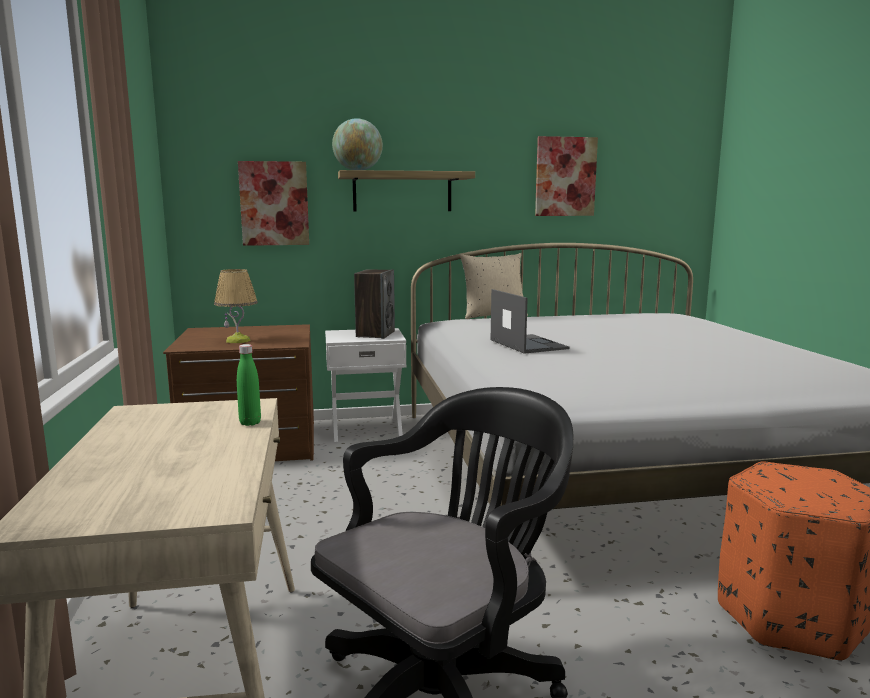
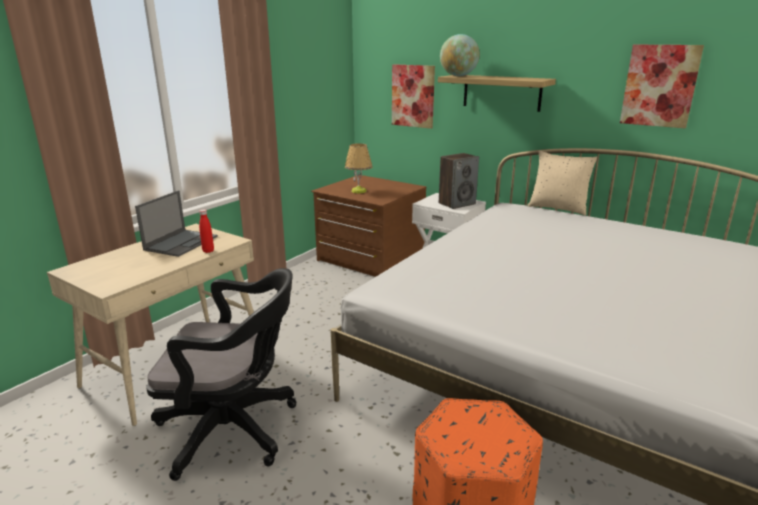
camera: 45 degrees right, 10 degrees up
(250, 423) = (208, 251): green bottle -> red bottle
(527, 344) = (494, 243): laptop -> laptop (181, 243)

